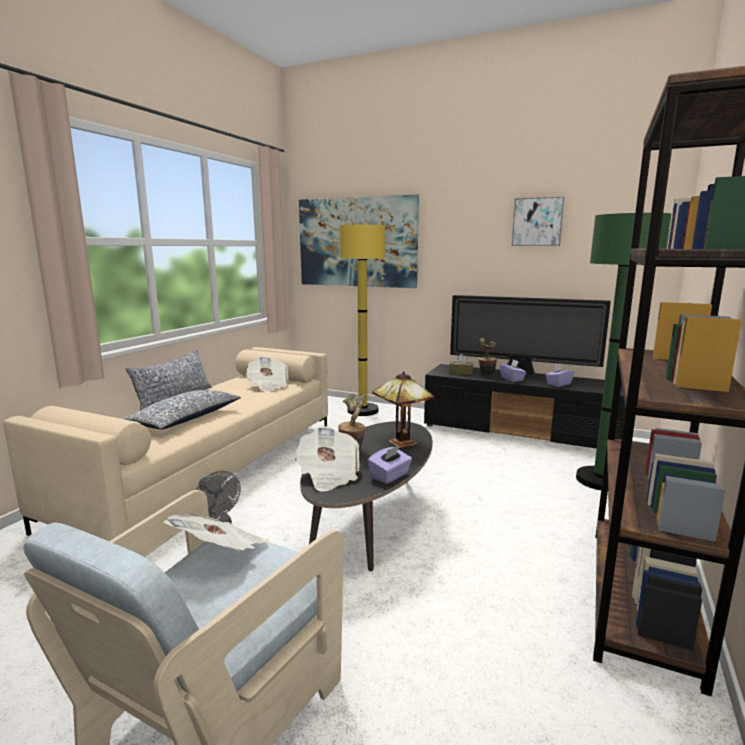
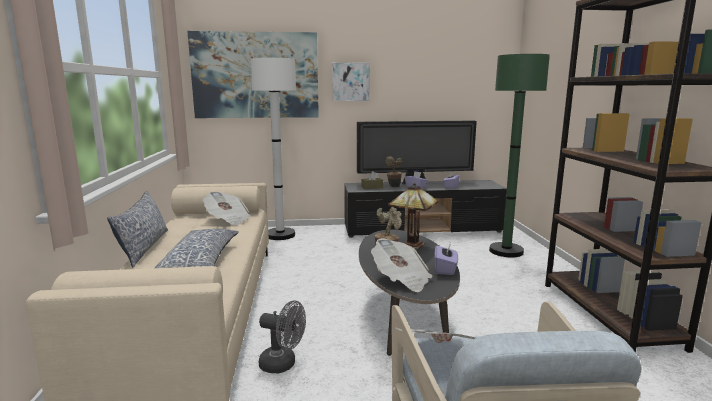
camera: 30 degrees left, 0 degrees up
(362, 410) = (280, 235): yellow floor lamp -> white floor lamp
(537, 222) = (418, 60): picture -> picture (350, 81)

